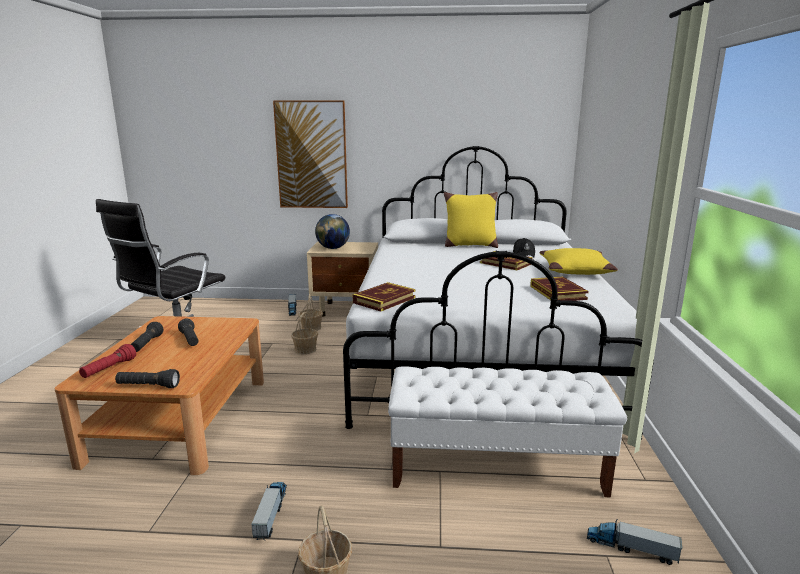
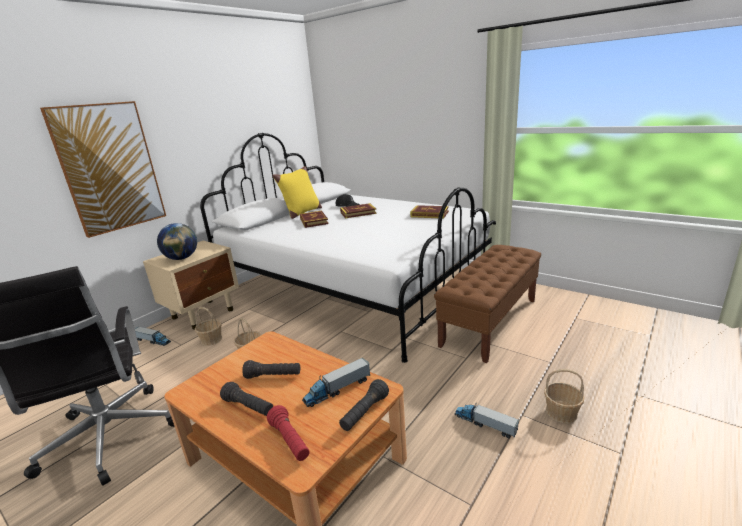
camera: 55 degrees left, 5 degrees up
(384, 300) = (382, 256): book -> book (314, 221)
(496, 467) = (490, 322): white bench -> brown bench
(575, 270) = (396, 203): yellow pillow -> none
(631, 548) = (573, 310): toy truck -> toy truck (337, 390)

